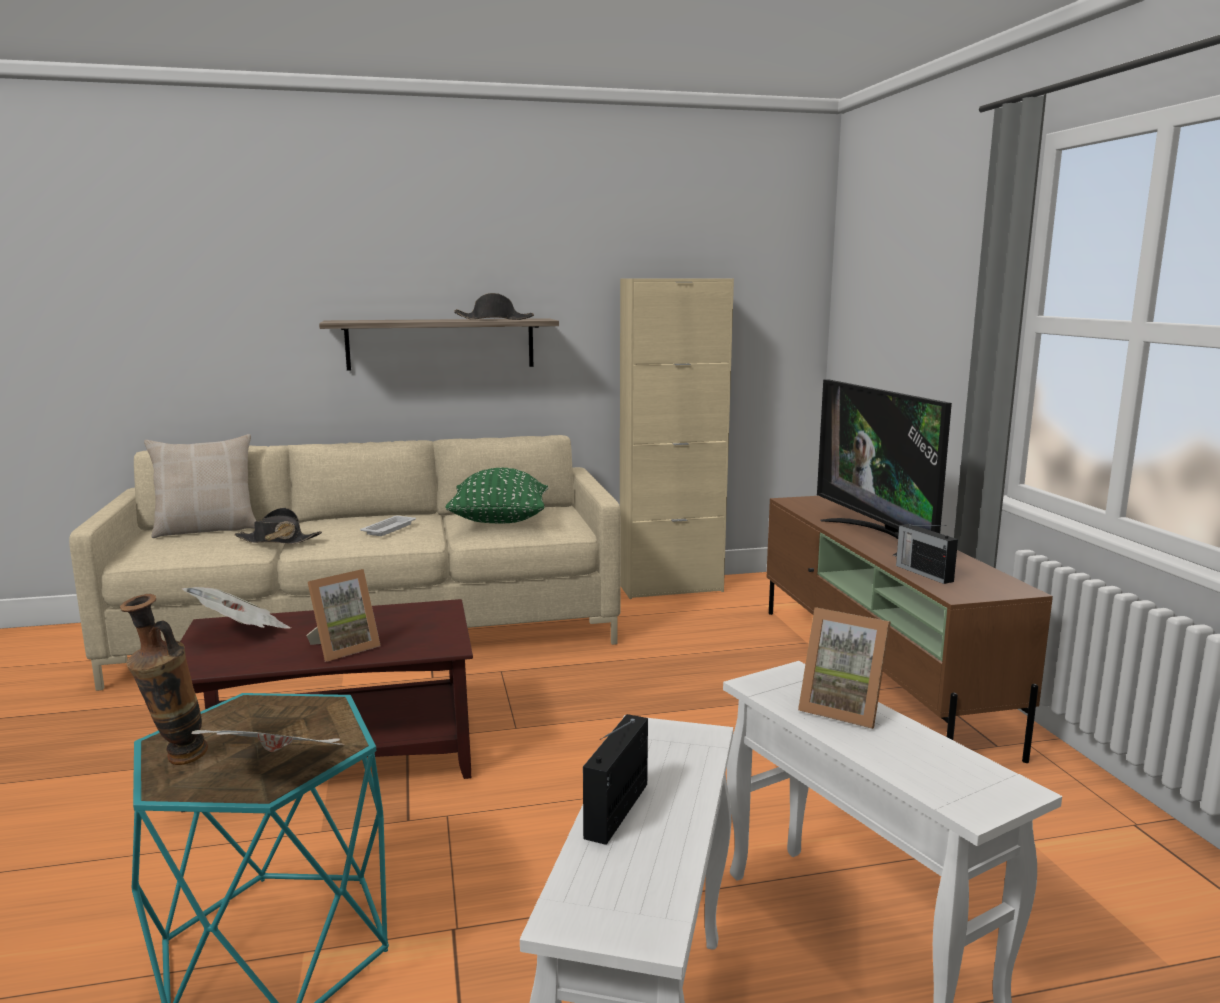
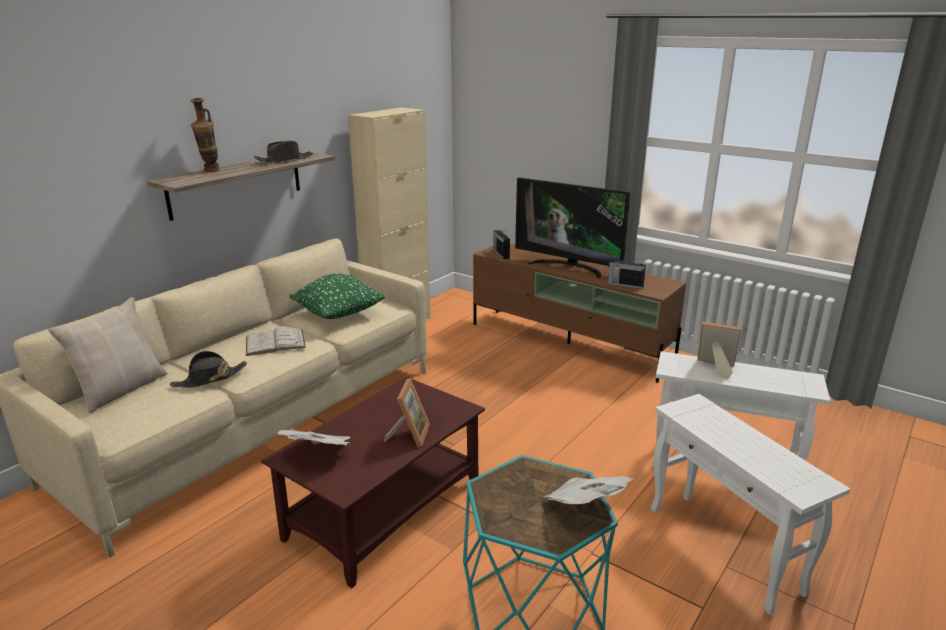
camera: 40 degrees left, 10 degrees up
(175, 761) = (528, 530): vase -> vase (210, 171)
(390, 529) = (275, 342): white tray -> white book
(618, 809) = (734, 447): radio -> radio (501, 254)
(843, 709) = (715, 368): picture frame -> picture frame turned 150 degrees counterclockwise

